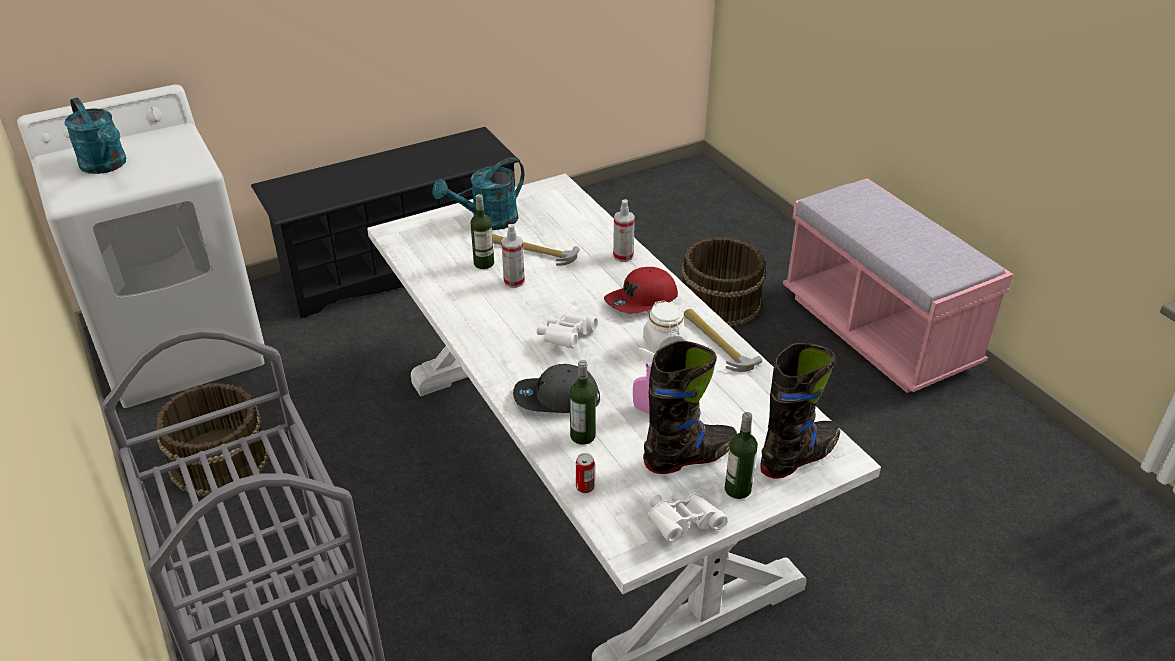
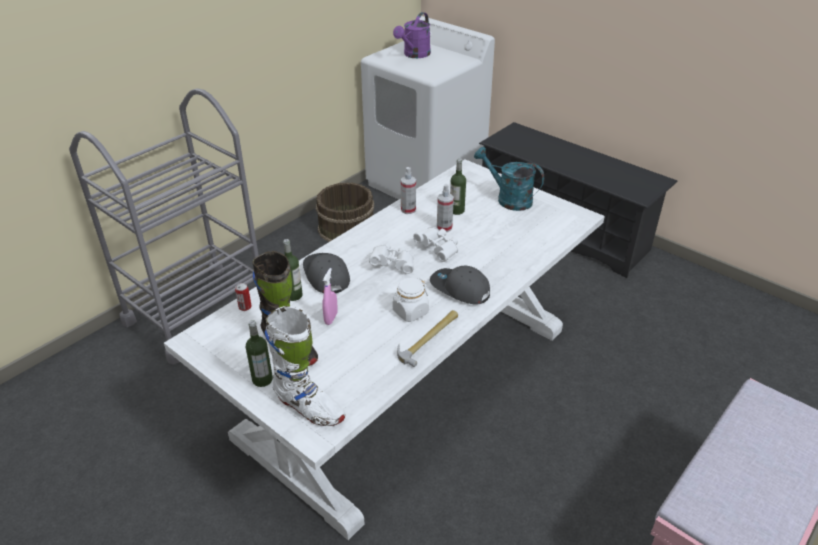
camera: 70 degrees right, 0 degrees up
(107, 166) = (414, 55): turquoise watering can -> purple watering can
(533, 251) = (486, 226): hammer -> none
(623, 256) = (511, 268): spray bottle -> spray bottle (408, 210)
(642, 300) = (459, 289): red cap -> grey cap
(682, 524) = (221, 358): white binoculars -> white binoculars (438, 249)
(719, 302) = (666, 411): brown bucket -> none
(799, 457) = (309, 408): black boot -> white boot

